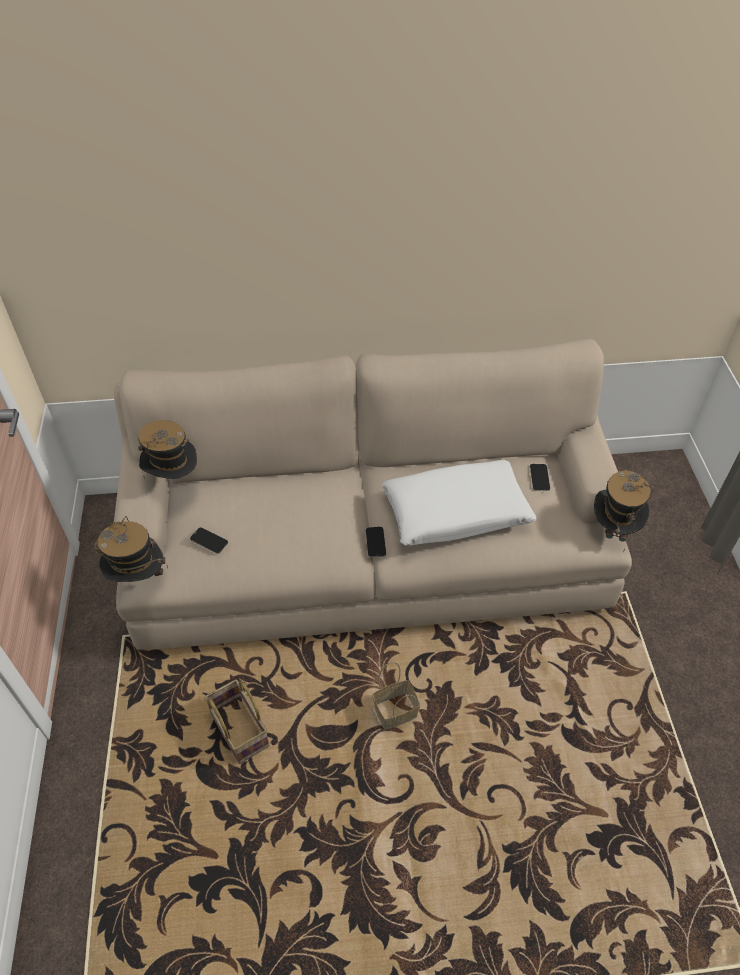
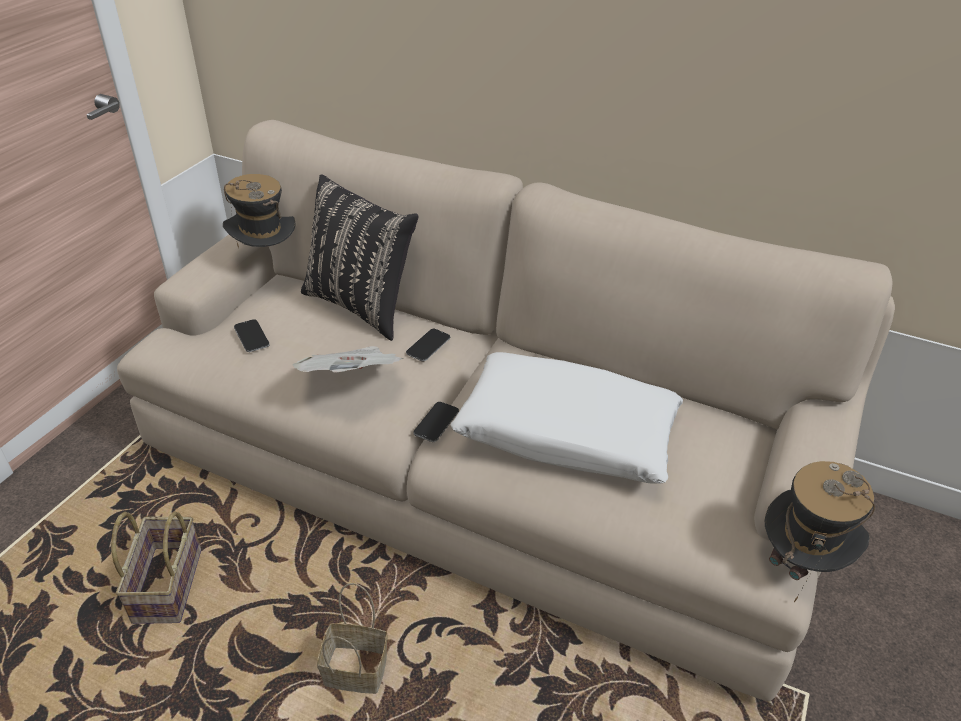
camera: 30 degrees right, 10 degrees down
(138, 578) = (153, 343): hat -> none
(261, 482) = (361, 305): none -> black pillow
(305, 540) = (352, 381): none -> newspaper
(539, 478) = (721, 443): phone -> phone (428, 346)

